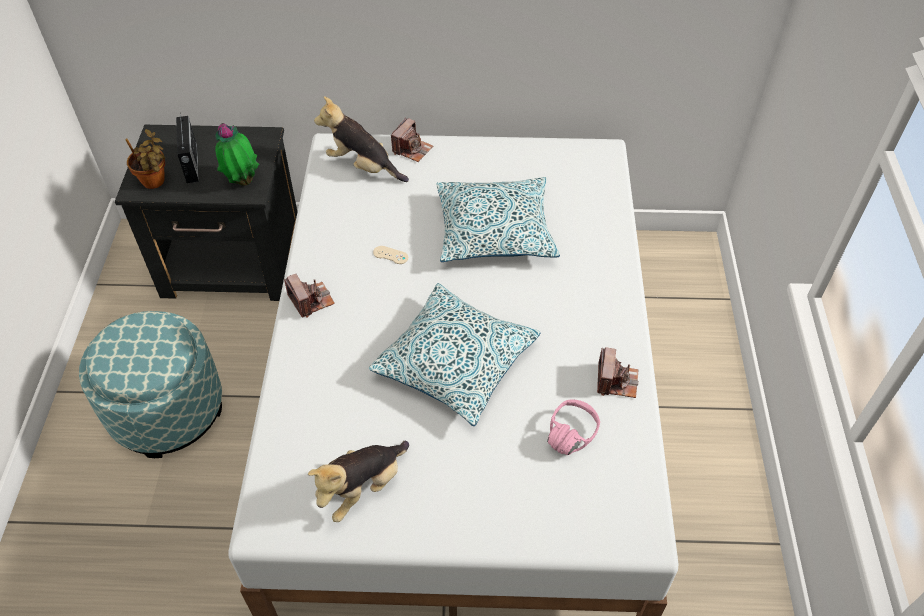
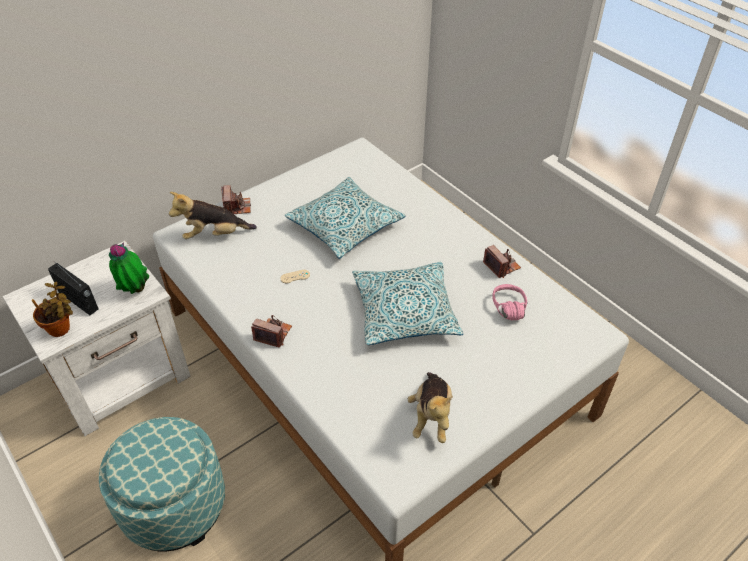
camera: 40 degrees left, 5 degrees down
(234, 263) = (122, 376): black nightstand -> white nightstand

